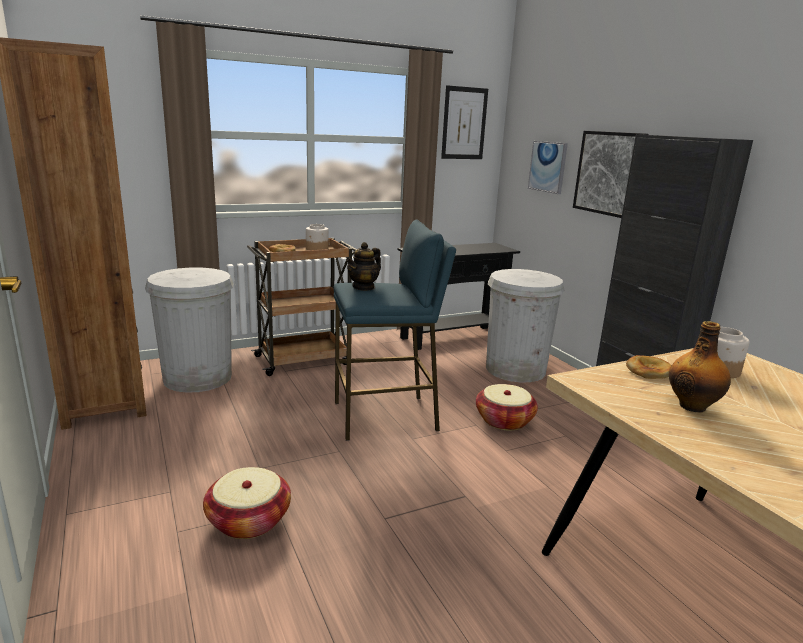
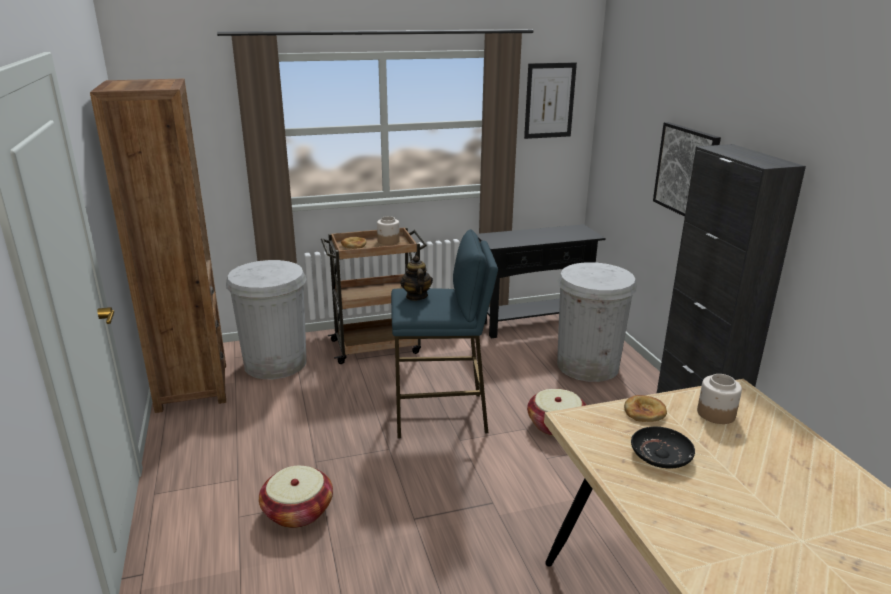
camera: 10 degrees right, 5 degrees up
(363, 287) = (416, 296): teapot -> teapot turned 120 degrees clockwise
(548, 167) = (633, 152): picture -> none
(693, 406) = (661, 455): bottle -> black plate

